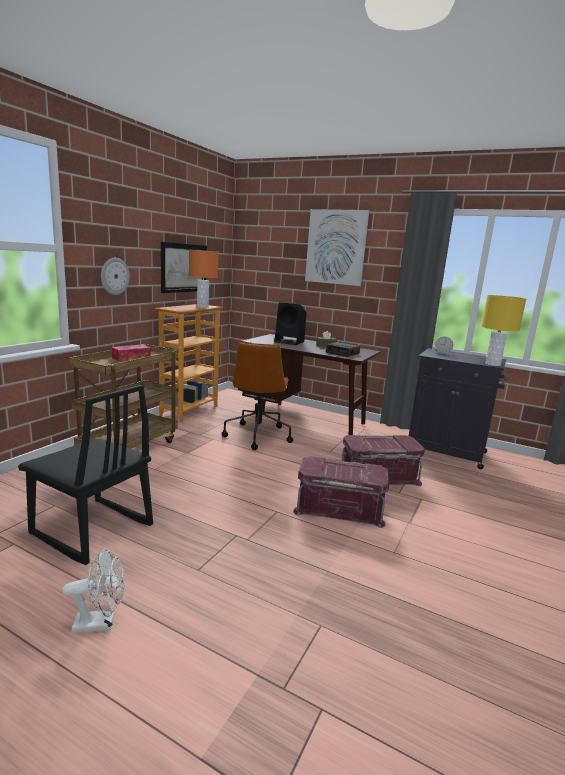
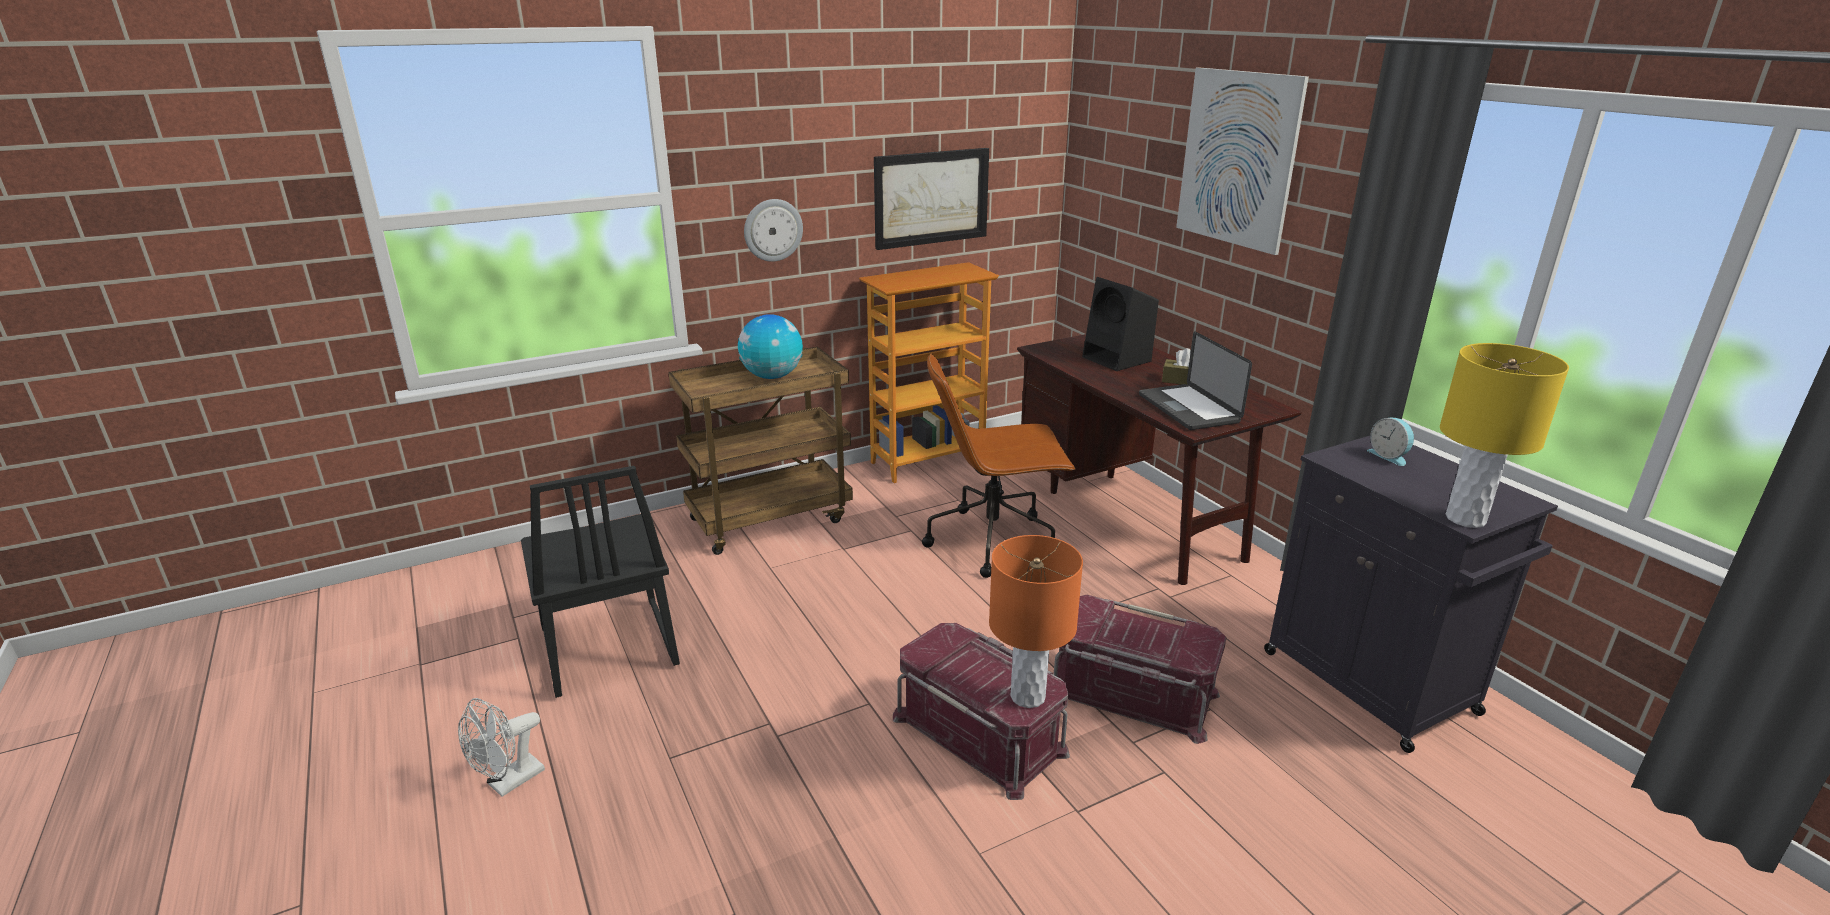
camera: 35 degrees right, 10 degrees up
(100, 623) = (509, 783): white fan -> white fan turned 105 degrees clockwise
(131, 358) = (772, 376): tissue box -> globe
(203, 307) = (954, 275): orange table lamp -> orange table lamp (1028, 696)
(257, 435) = (993, 540): brown office chair -> brown office chair turned 45 degrees clockwise
(343, 353) = (1188, 408): alarm clock -> laptop

